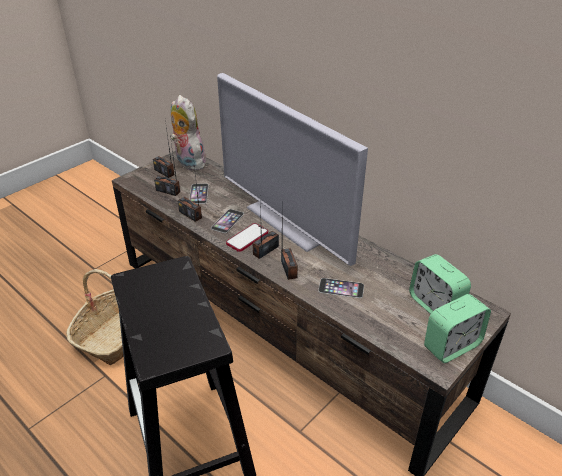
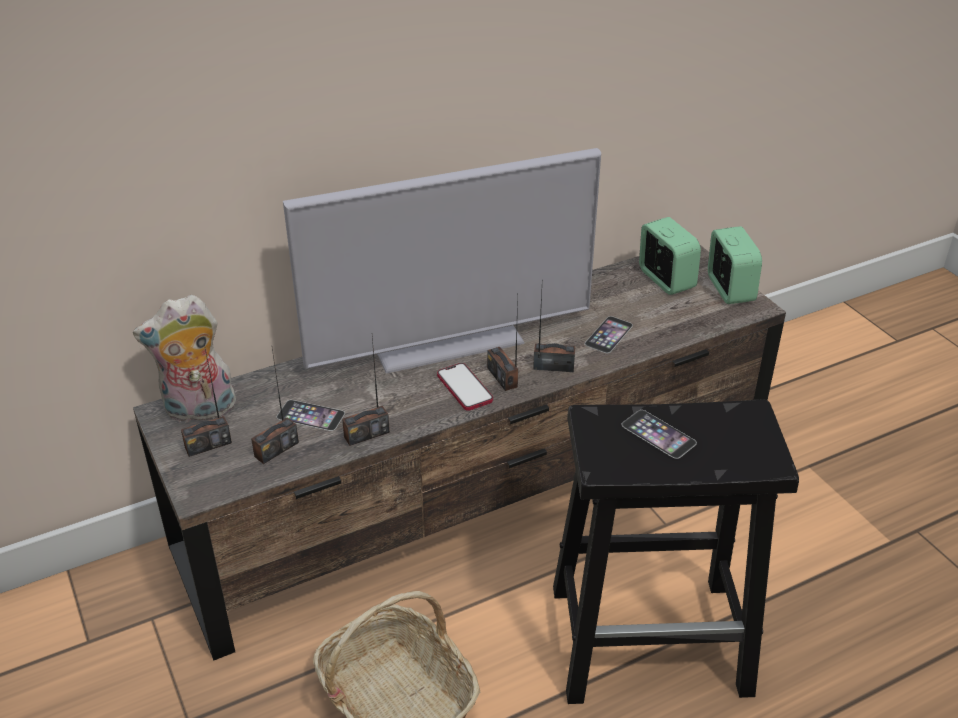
camera: 70 degrees left, 0 degrees up
(227, 221) = (409, 399): phone -> phone (658, 434)
(434, 305) = (665, 280): alarm clock -> alarm clock turned 105 degrees counterclockwise

